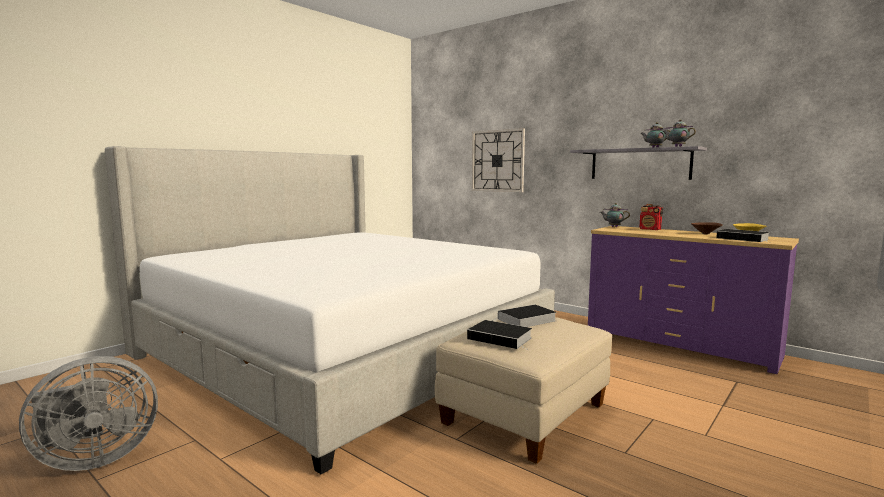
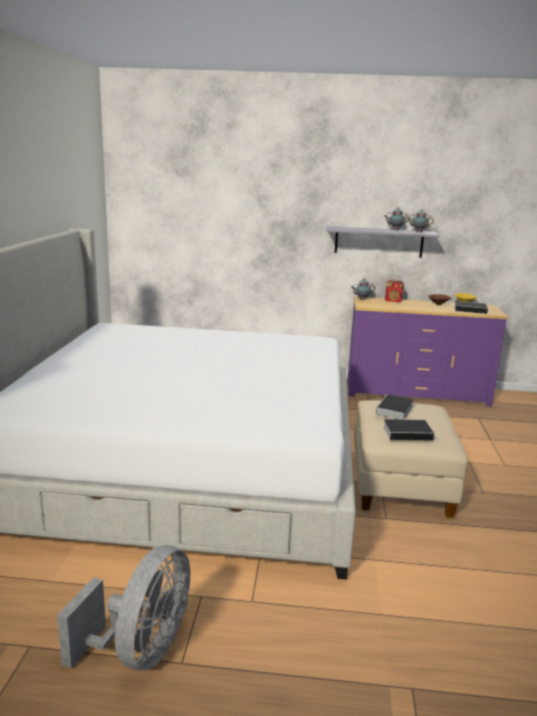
camera: 35 degrees left, 10 degrees up
(497, 161) = (230, 229): wall clock -> none

